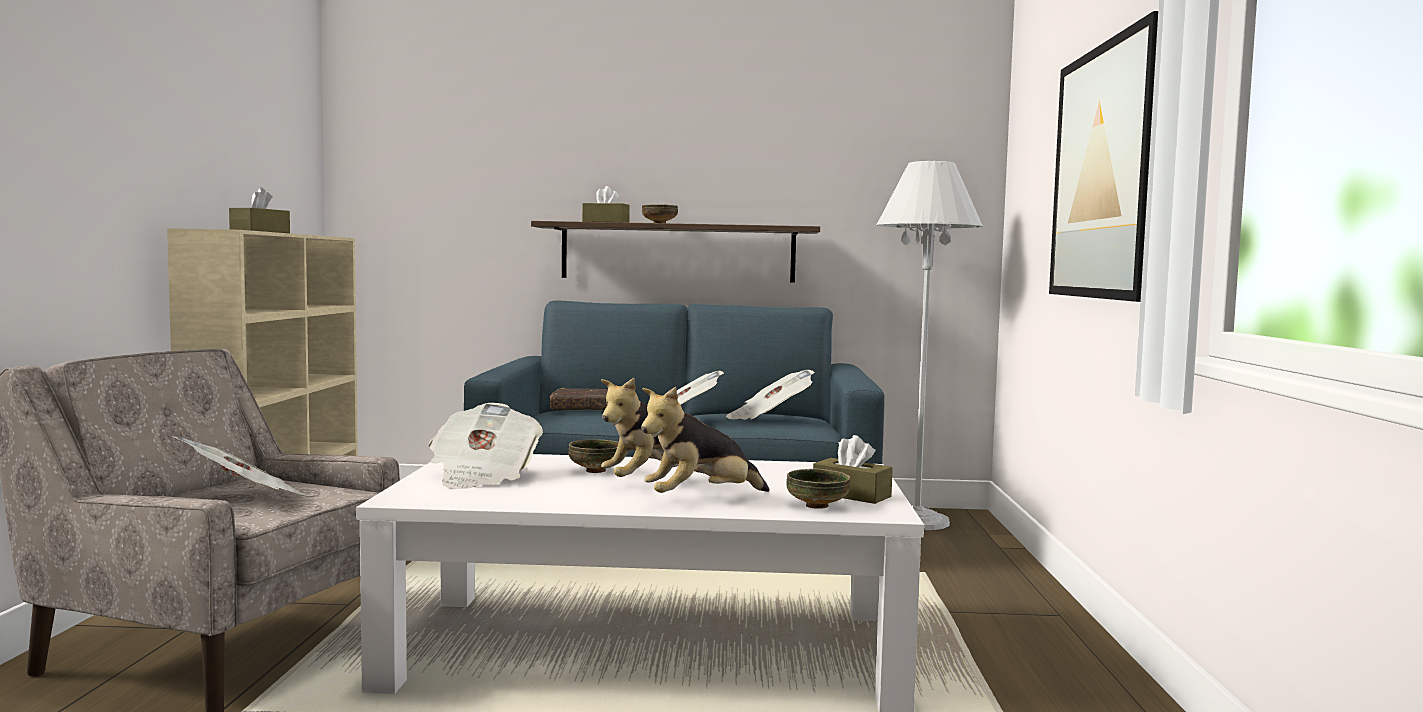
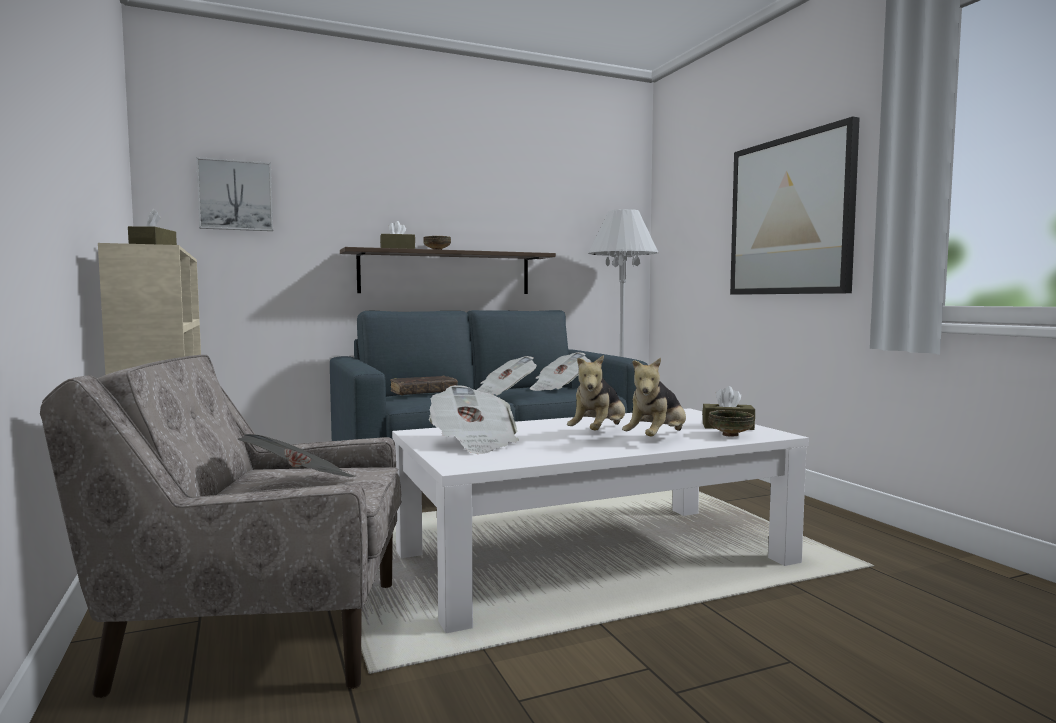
camera: 25 degrees left, 0 degrees up
(426, 161) = (235, 195): none -> picture
(595, 471) = (539, 431): bowl -> none

